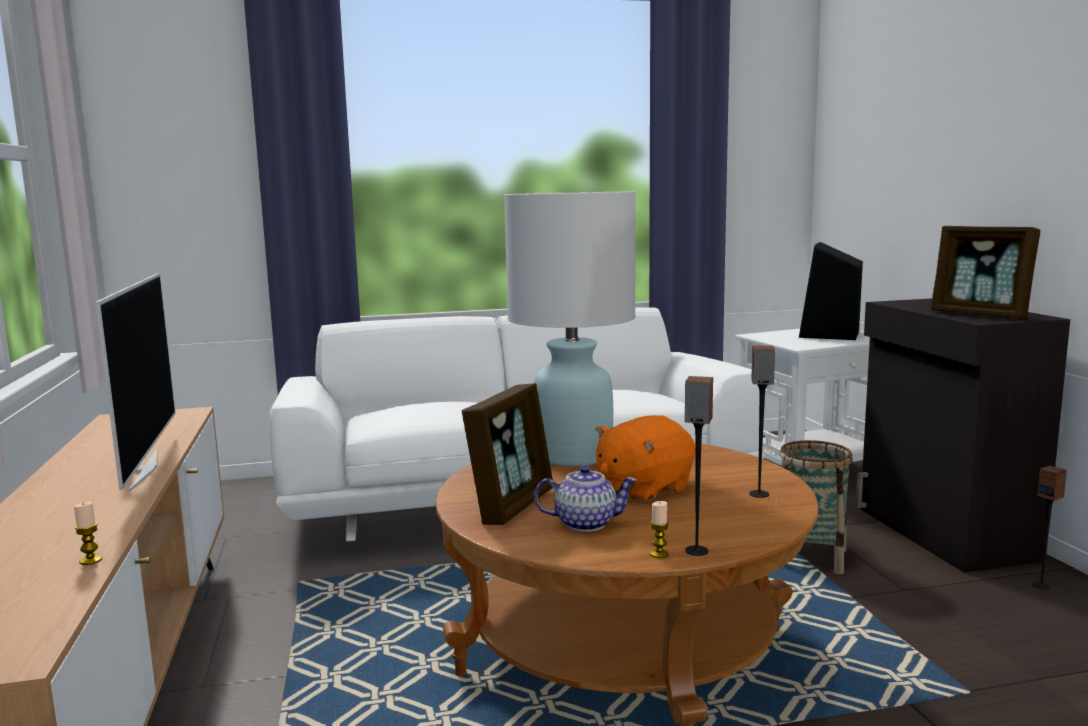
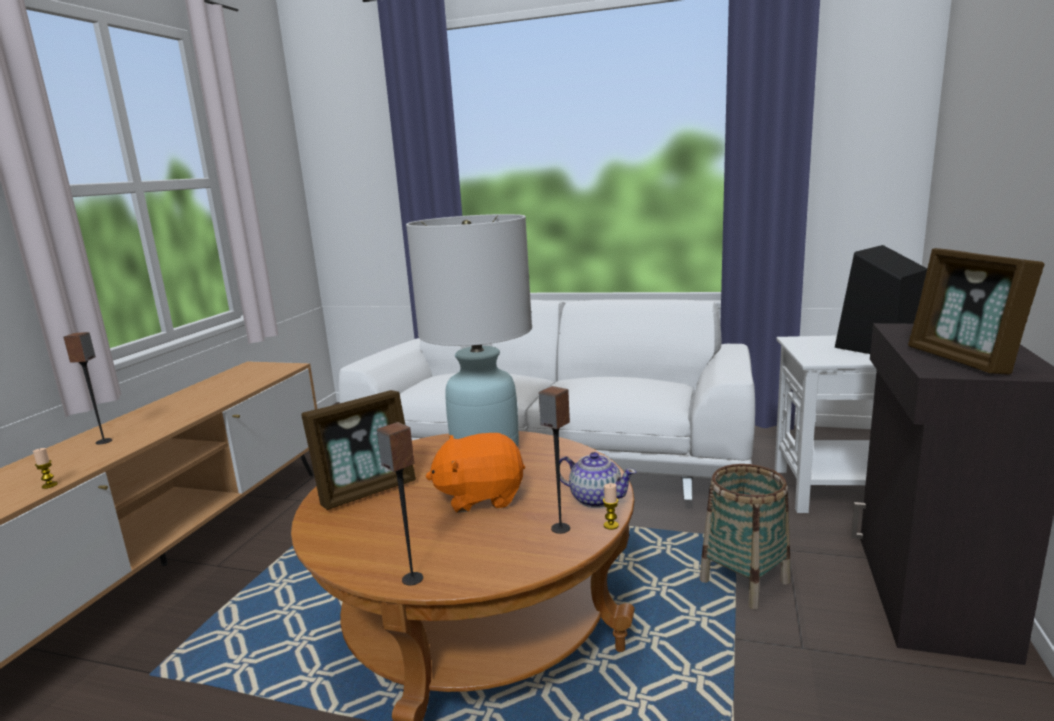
camera: 30 degrees right, 5 degrees up
(141, 470) = (188, 414): television -> none
(585, 523) = (384, 523): teapot -> teapot (595, 498)
(659, 554) = (382, 573): candle -> candle (611, 525)
(1041, 586) = (981, 695): speaker -> speaker (104, 441)

